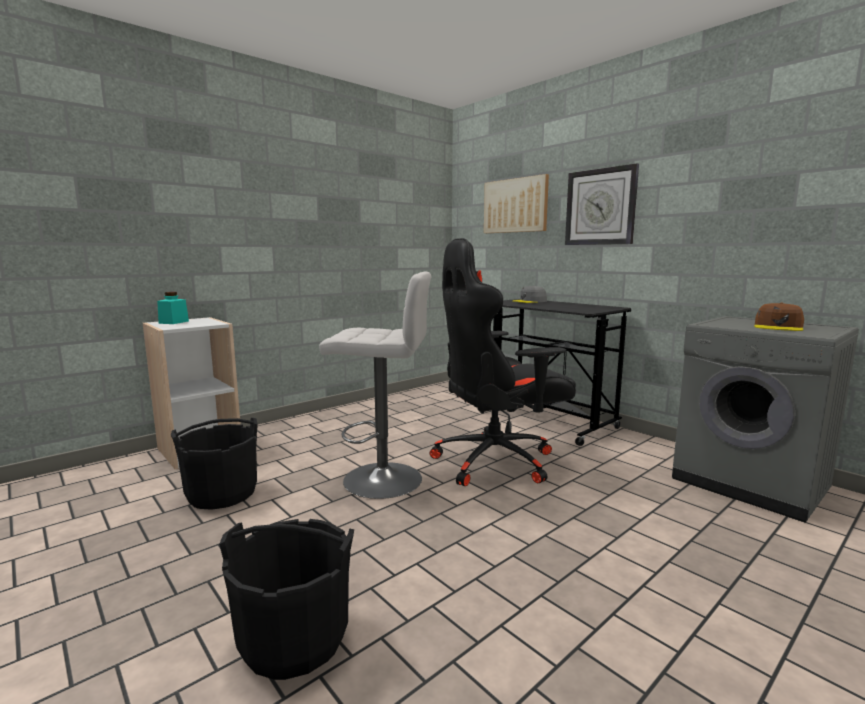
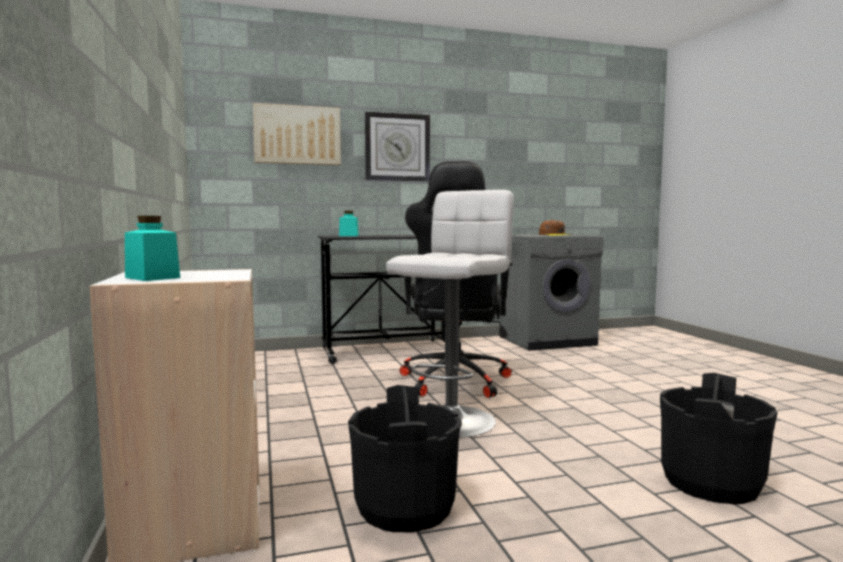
camera: 65 degrees left, 5 degrees down
(529, 301) = (349, 235): grey cap -> turquoise jar

